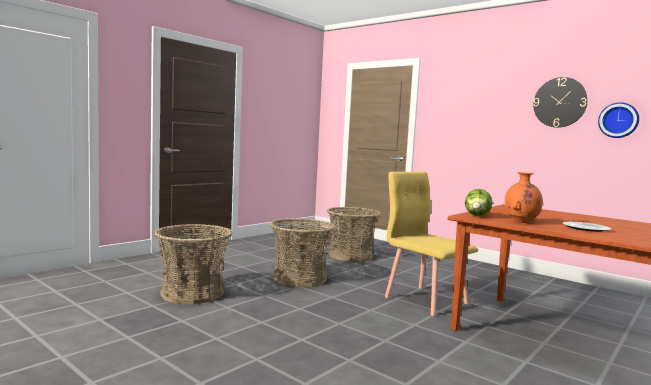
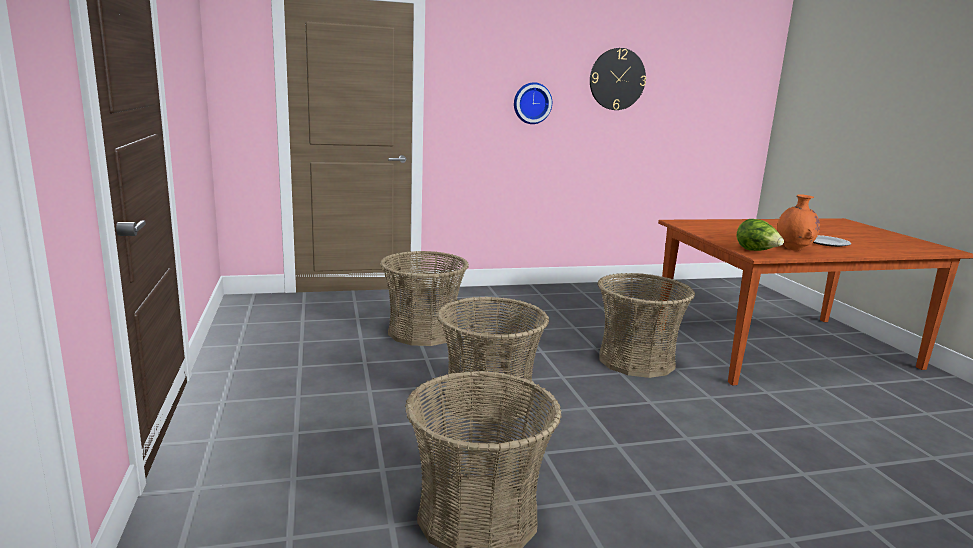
camera: 55 degrees left, 10 degrees up
(425, 300) = (636, 360): yellow chair -> basket
(618, 120) = (671, 102): wall clock -> wall clock (531, 103)

